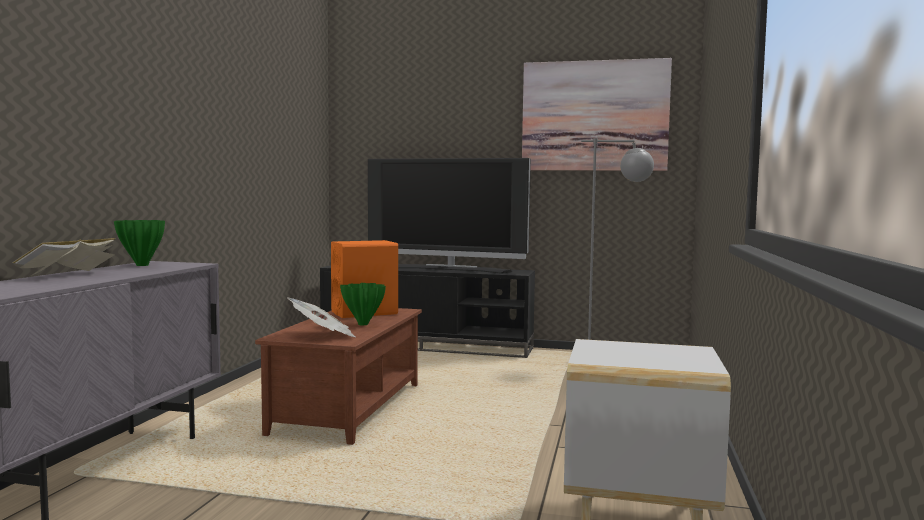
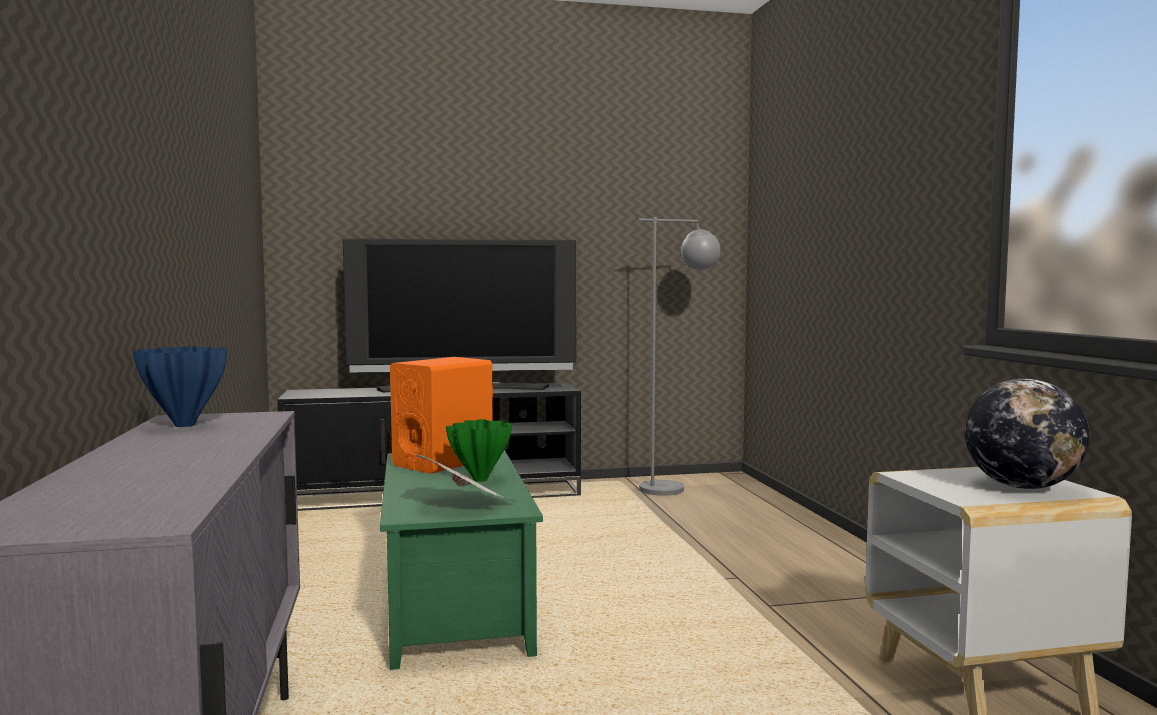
camera: 25 degrees left, 0 degrees up
(69, 275) = (129, 457): book -> none
(141, 265) = (183, 425): green vase -> blue vase
(350, 409) = (457, 603): brown coffee table -> green coffee table
(594, 116) = (634, 189): picture -> none
(661, 359) = (1021, 487): none -> globe

